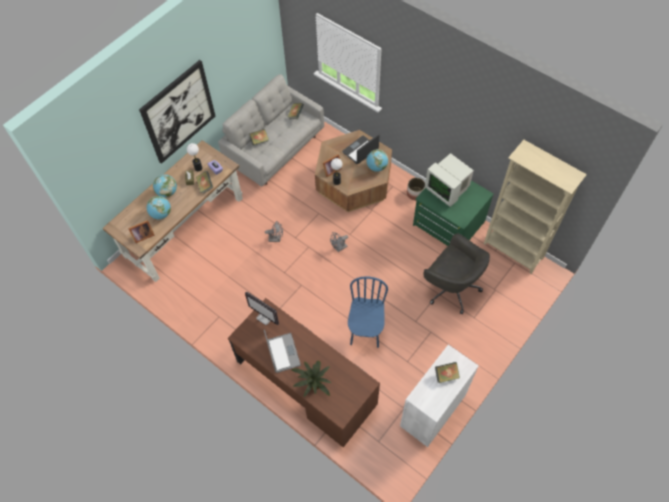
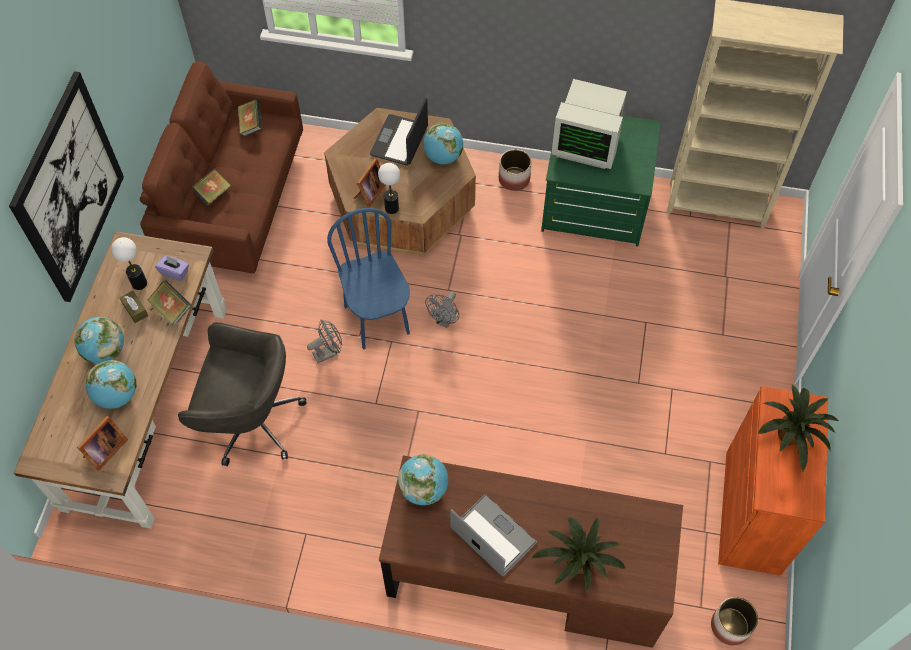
camera: 30 degrees left, 0 degrees up
(265, 317) = (424, 489): monitor -> globe
(275, 149) = (235, 202): grey sofa -> brown sofa
(365, 332) = (572, 438): blue chair -> blue chair (377, 319)
(387, 457) = (730, 626): none -> planter
(433, 410) = (752, 512): white cabinet -> orange cabinet
(446, 375) = (790, 437): book -> potted plant
(451, 288) = (660, 304): grey office chair -> grey office chair (250, 420)

